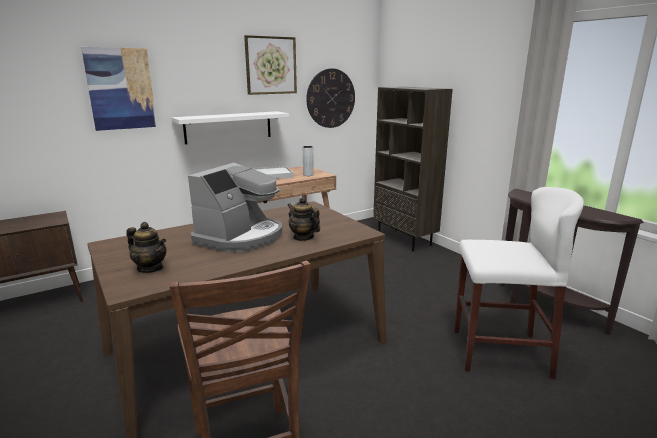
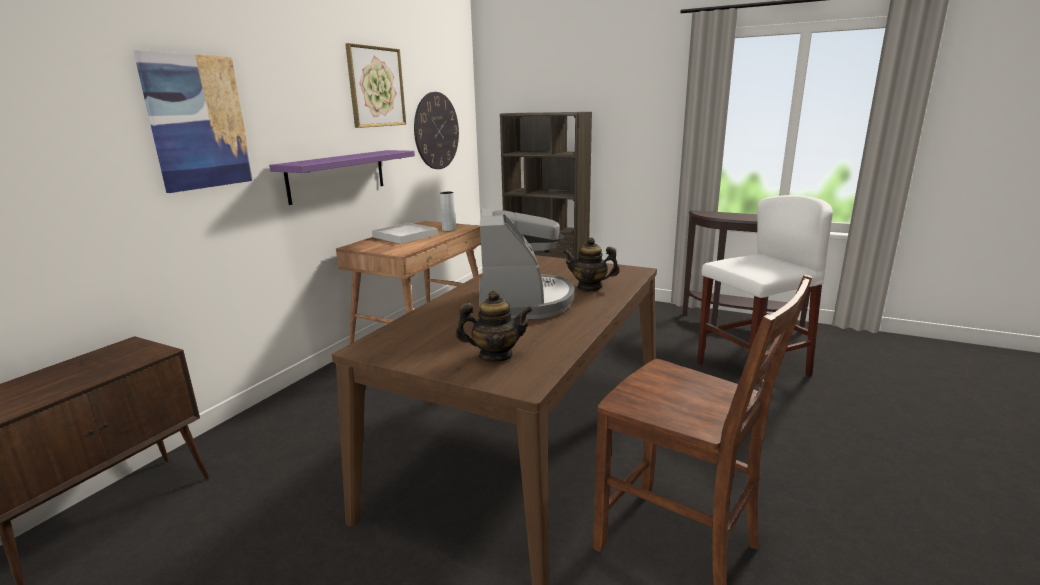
camera: 30 degrees left, 0 degrees up
(228, 127) = (337, 175): white shelf -> purple shelf

